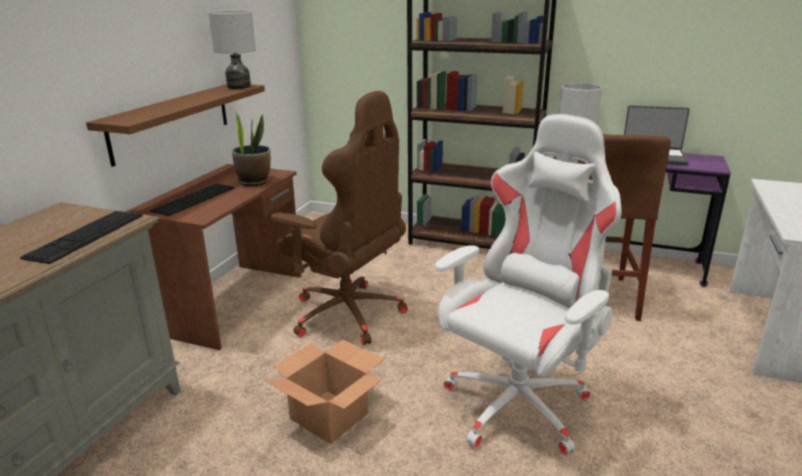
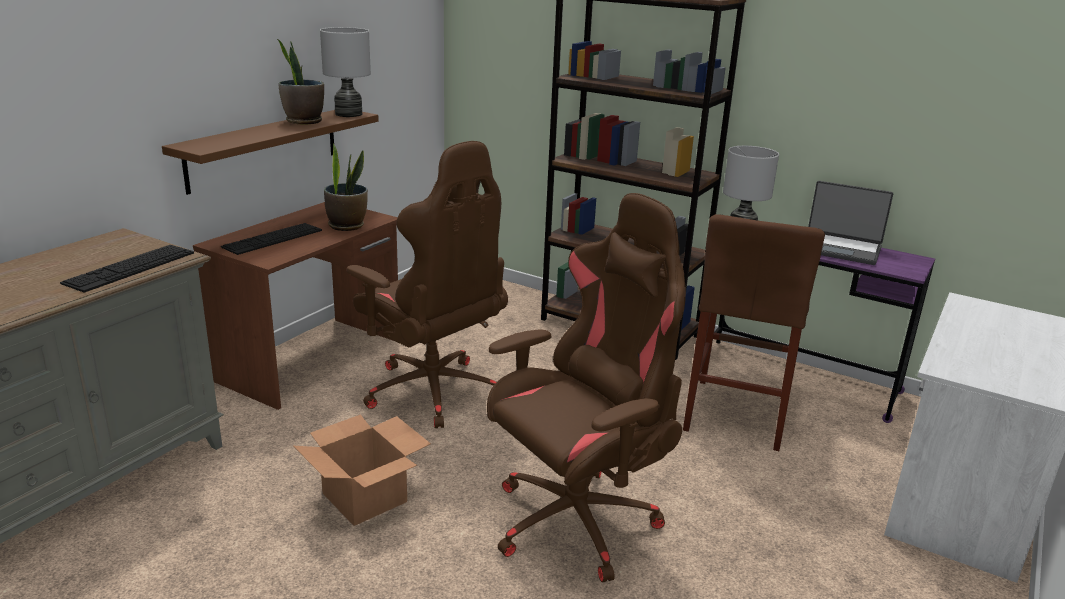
camera: 10 degrees right, 0 degrees up
(204, 94) = (303, 121): none -> potted plant
(515, 407) = (573, 523): white office chair -> brown office chair

